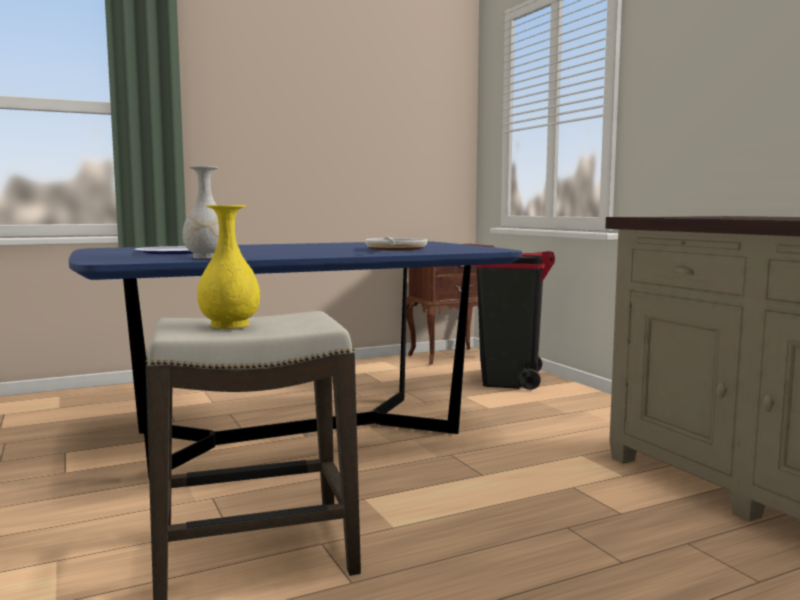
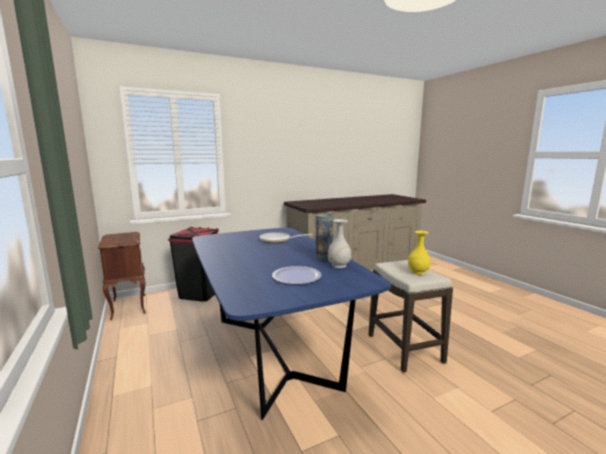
camera: 90 degrees left, 5 degrees up
(267, 256) = (323, 257): none -> vase

